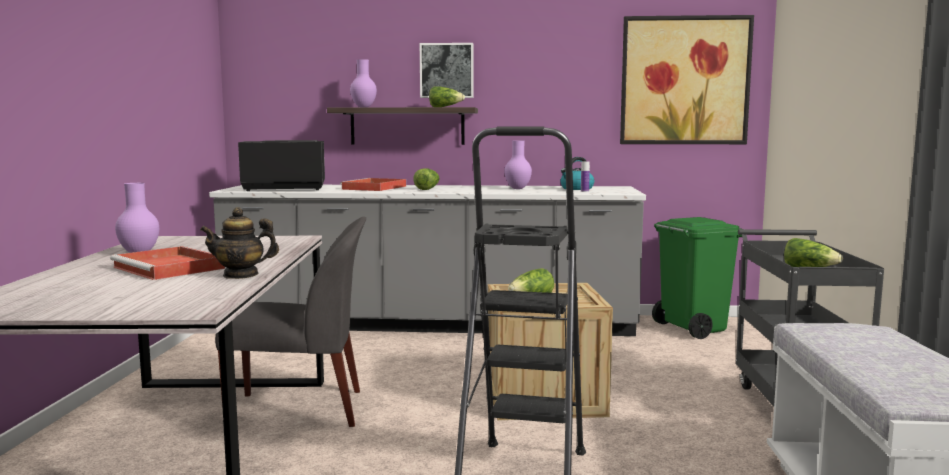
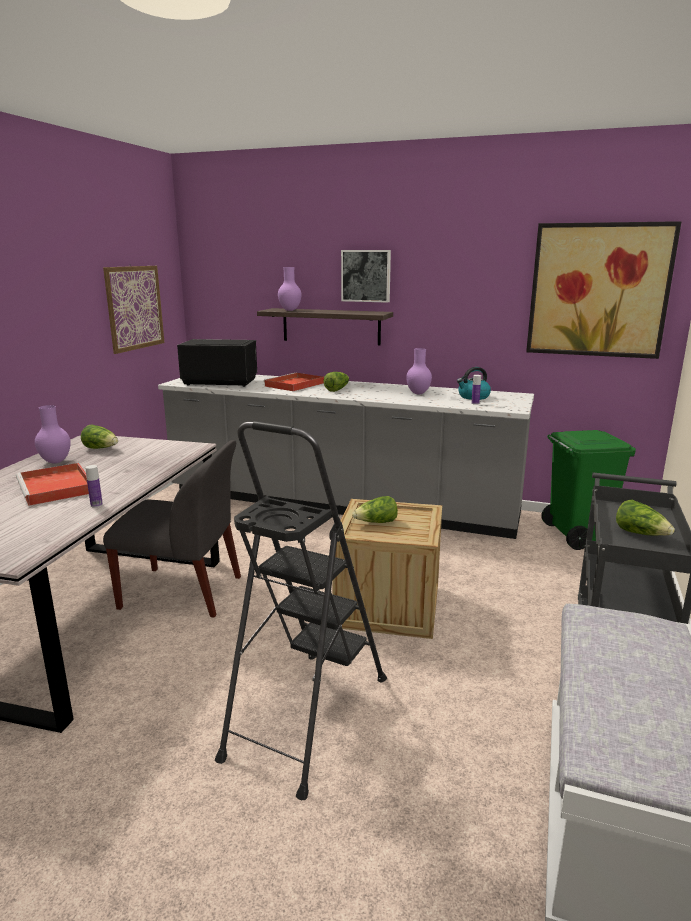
camera: 15 degrees right, 10 degrees up
(182, 100) = (134, 307): none -> picture
(241, 275) = (96, 505): teapot -> bottle
(445, 107) = (360, 312): lettuce -> lettuce (101, 448)

